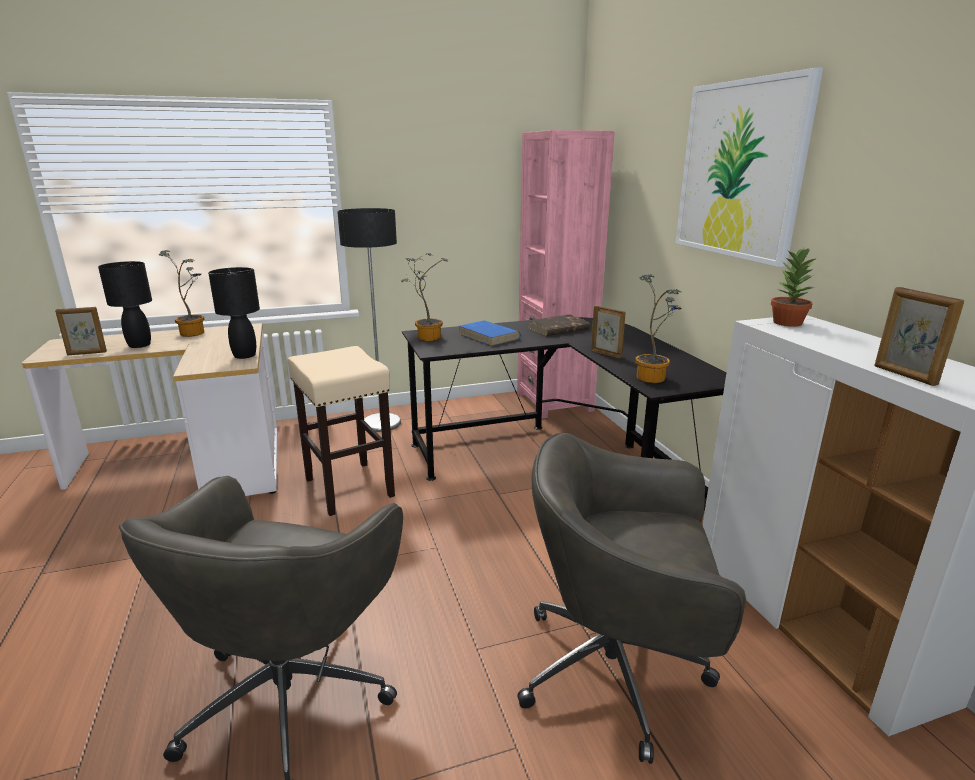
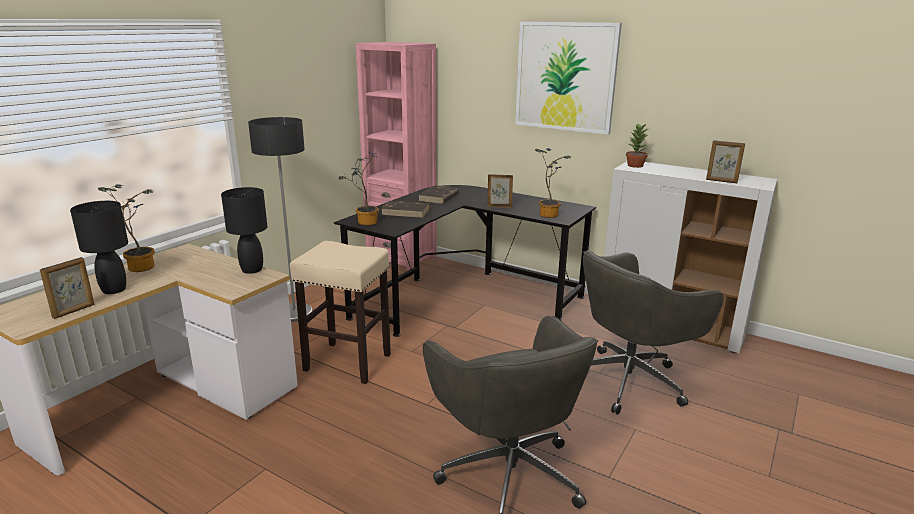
camera: 40 degrees left, 0 degrees up
(489, 336) = (406, 212): blue book -> brown book

